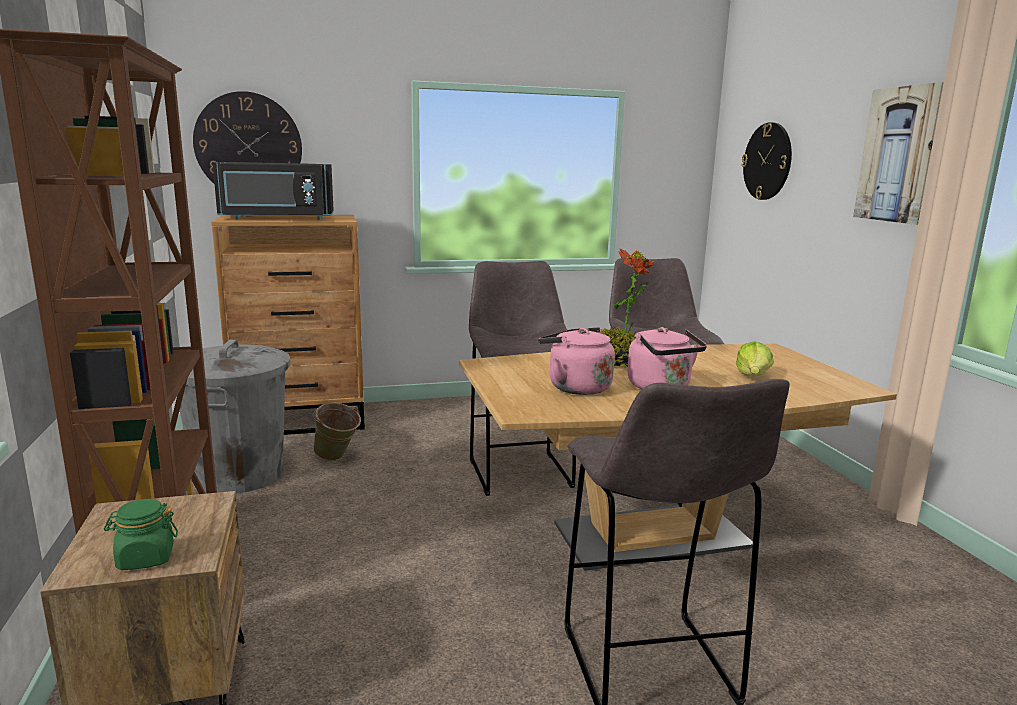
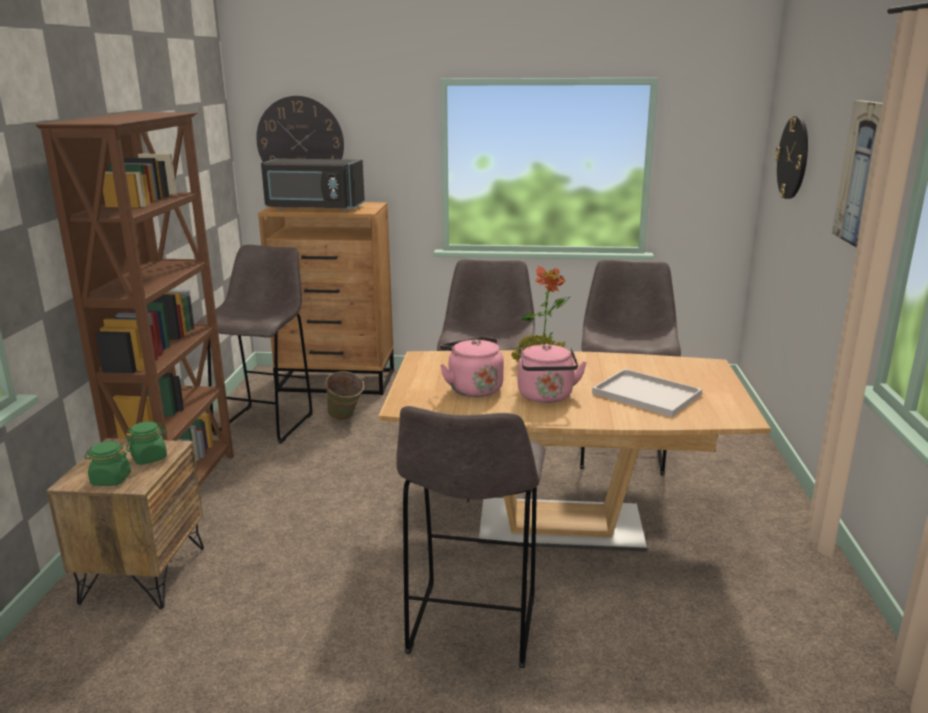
camera: 20 degrees right, 5 degrees up
(187, 520) = (149, 458): none -> green jar
(240, 474) = (266, 423): grey trash can -> grey stool
(753, 376) = (648, 394): lettuce -> white tray

